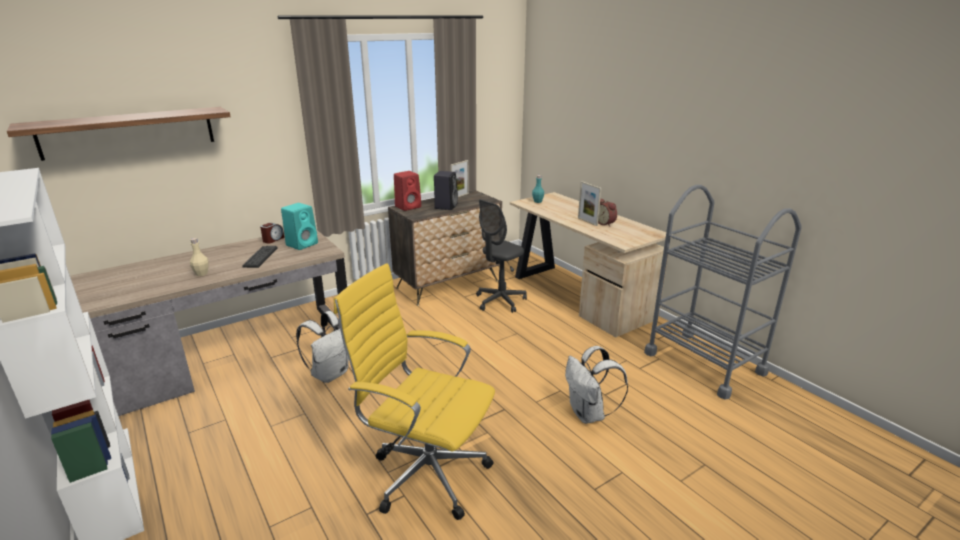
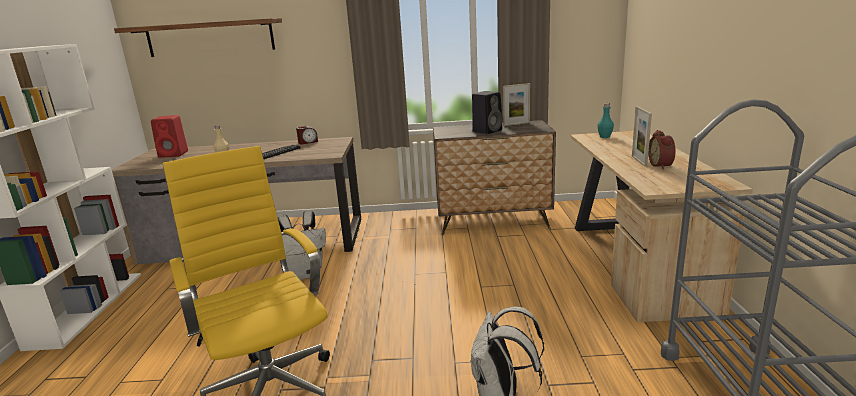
camera: 35 degrees right, 5 degrees down
(302, 244) = (322, 147): turquoise speaker -> none
(408, 206) = (451, 128): red speaker -> red speaker (174, 154)
(500, 301) = (530, 248): grey office chair -> none

